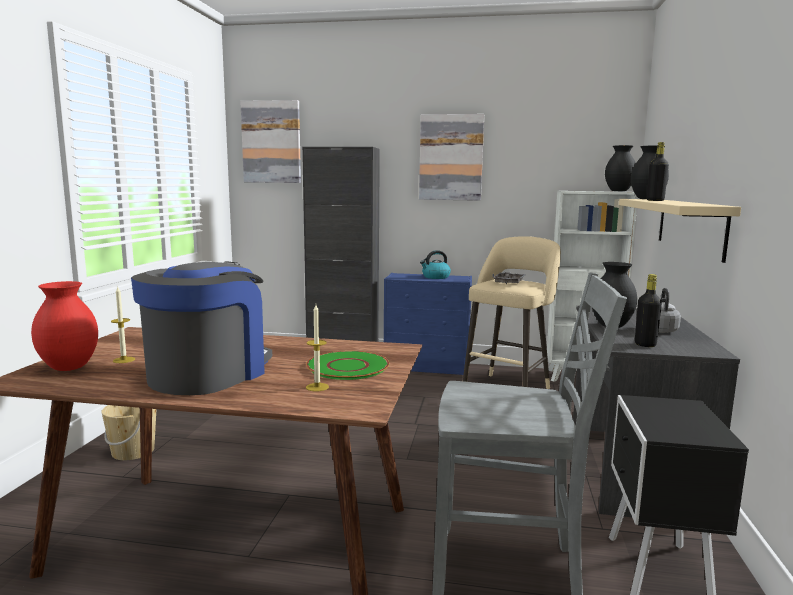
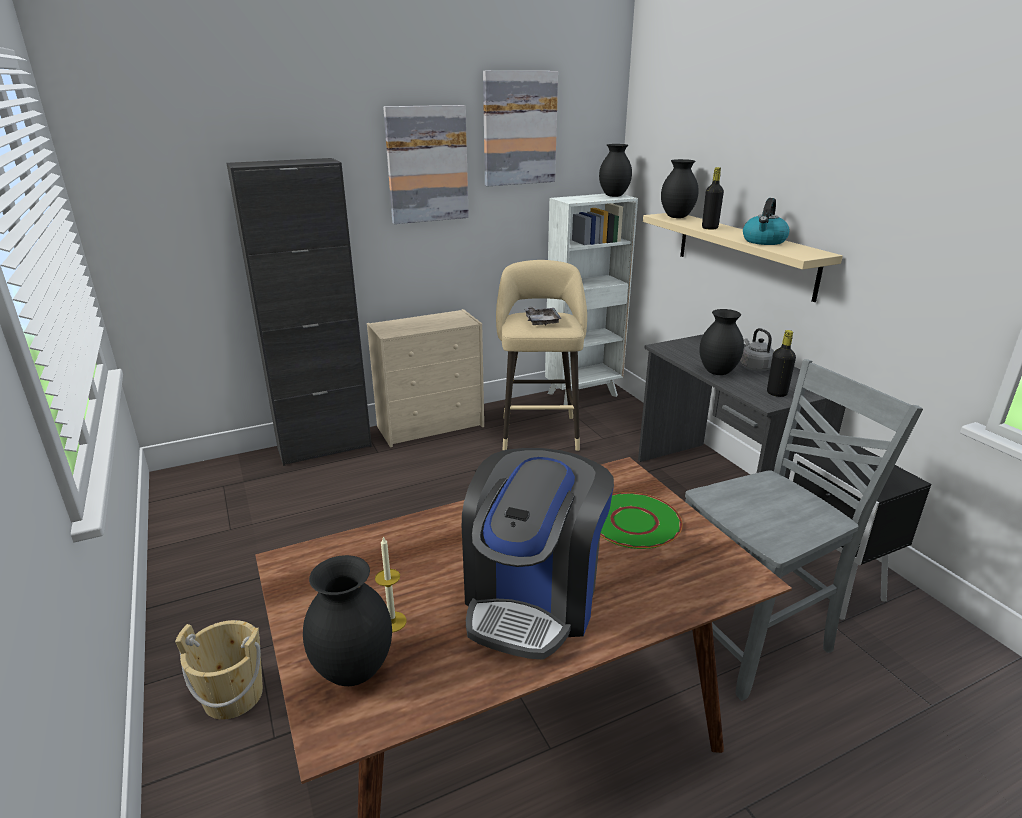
camera: 35 degrees left, 15 degrees up
(70, 367) = (355, 670): red vase -> black vase
(209, 373) = (533, 597): coffee machine -> coffee machine turned 150 degrees counterclockwise
(271, 142) = (149, 155): picture -> picture (519, 129)
(317, 387) = (665, 567): candle -> none
(428, 367) = (432, 426): blue dresser -> beige dresser
(435, 277) = (431, 321): kettle -> kettle (764, 241)

